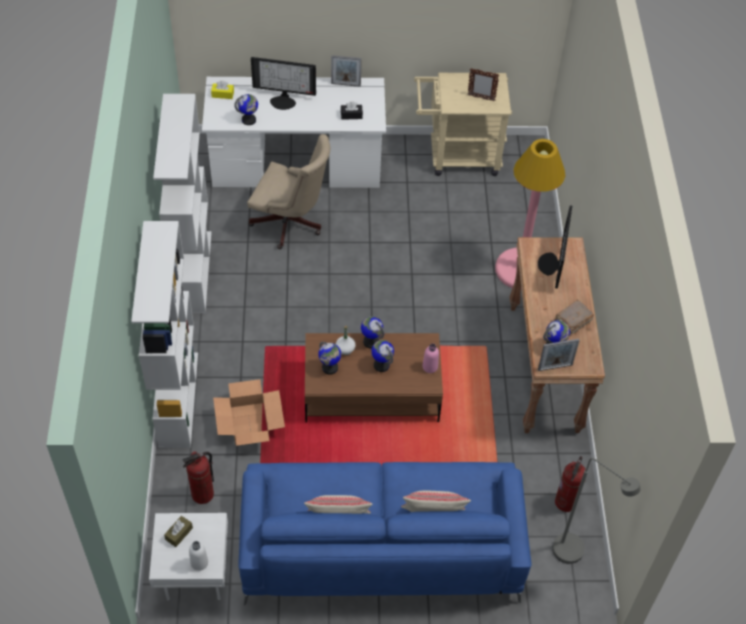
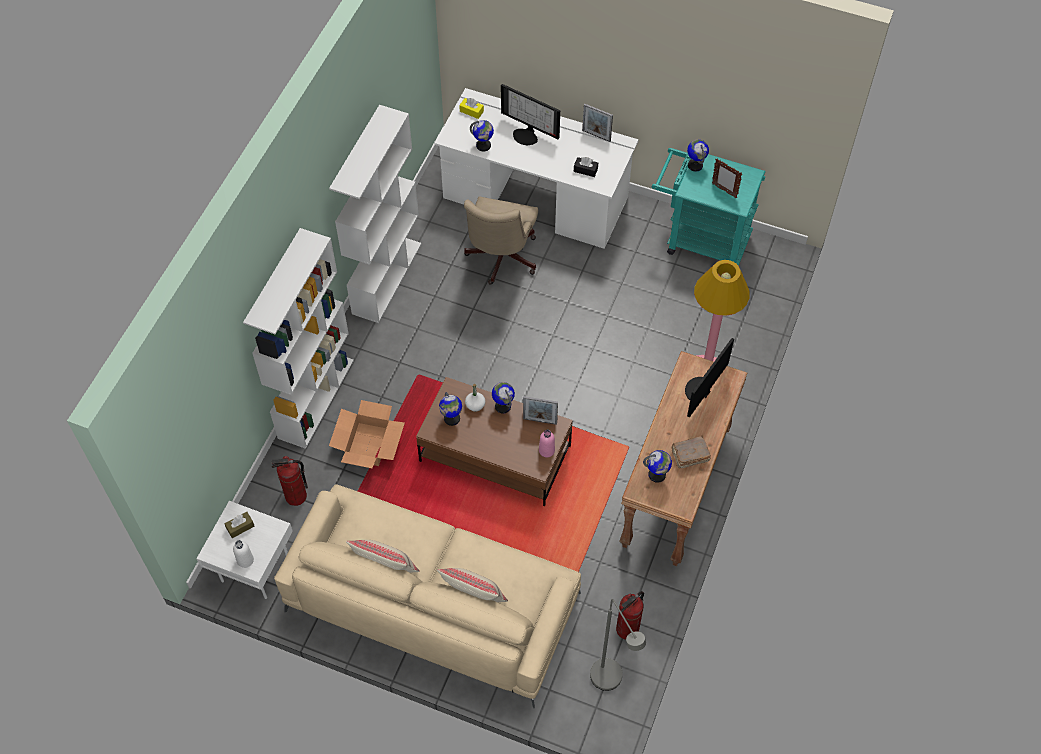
camera: 25 degrees right, 5 degrees up
(291, 224) = (500, 259): beige office chair -> beige office chair turned 60 degrees clockwise
(380, 544) = (432, 603): blue sofa -> beige sofa
(381, 365) = (501, 432): globe -> globe (695, 165)
(457, 156) = (700, 239): beige cart -> turquoise cart
(555, 367) = (647, 496): picture frame -> picture frame (540, 421)

